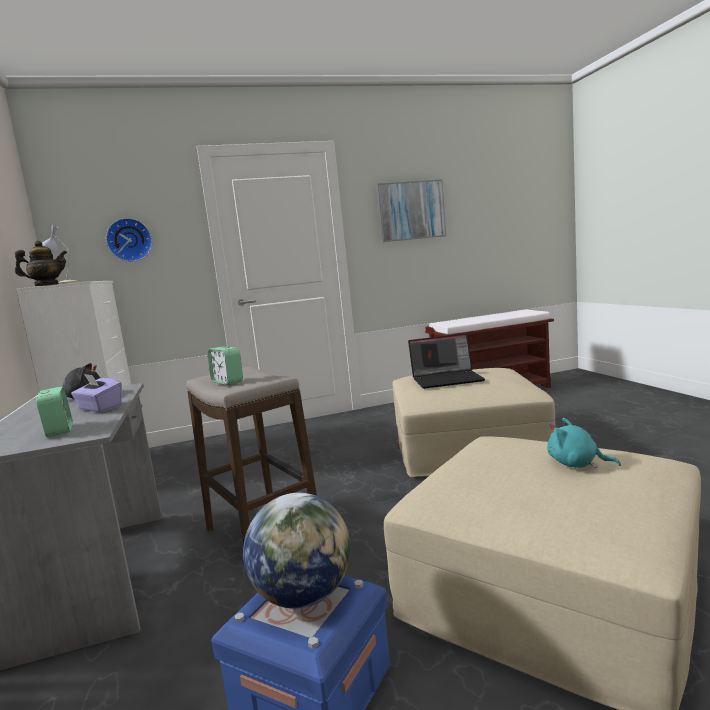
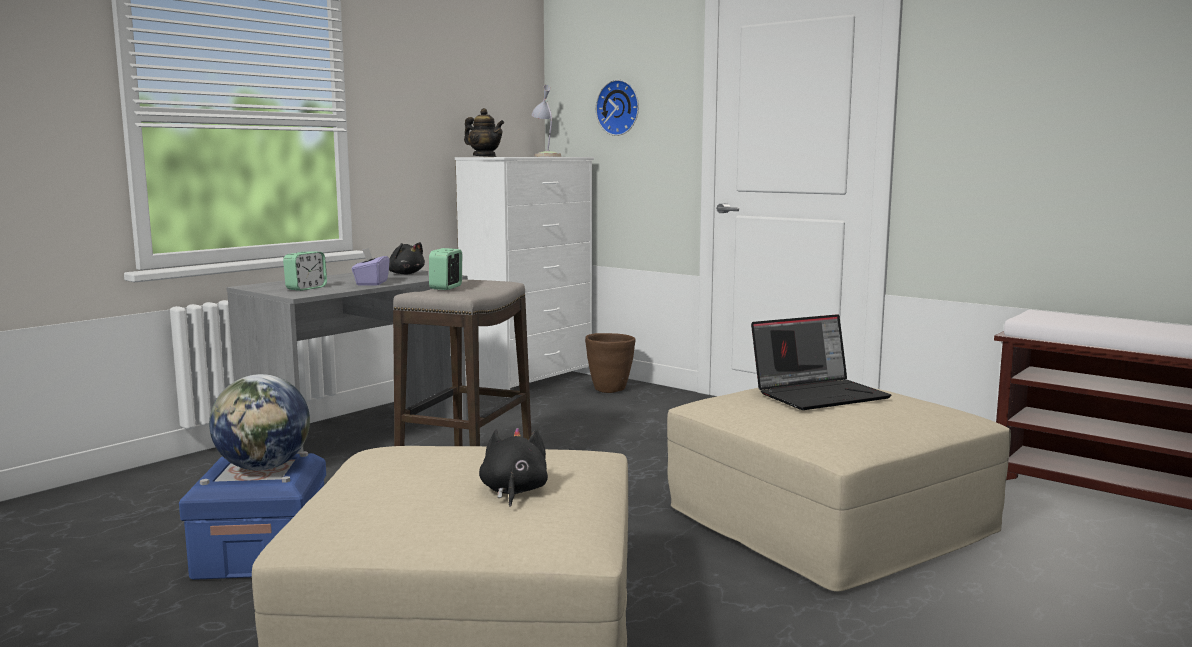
camera: 55 degrees right, 0 degrees up
(186, 452) = (610, 389): none -> brown planter
(411, 211) = (1039, 78): picture -> none
(447, 379) = (819, 394): laptop -> laptop turned 75 degrees counterclockwise
(576, 464) = (513, 491): turquoise plush toy -> black plush toy

